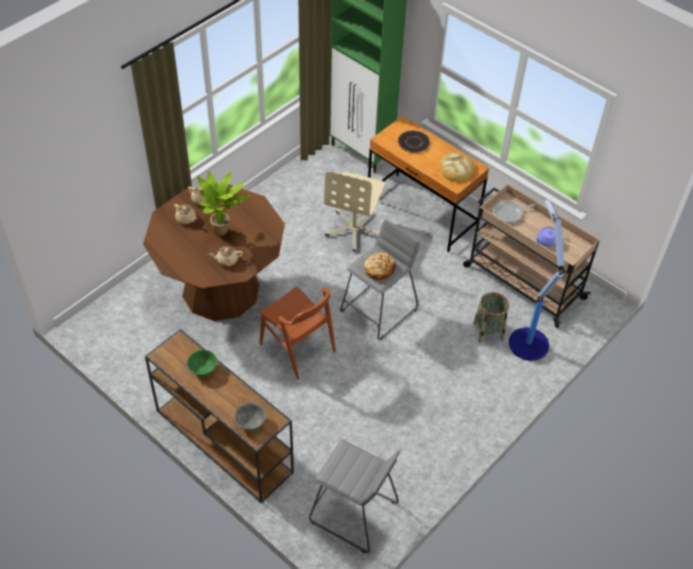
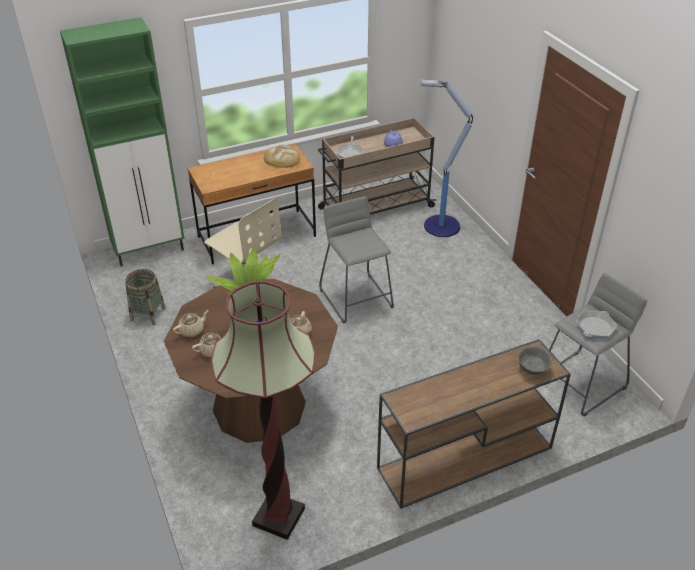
camera: 65 degrees left, 10 degrees down
(123, 340) = (279, 517): none -> floor lamp
(203, 369) = (447, 388): green bowl -> none
(298, 347) = (372, 367): brown chair -> none
(349, 471) = (595, 327): none -> frying pan
(379, 269) = (363, 243): bread -> none
(413, 142) = (229, 171): black plate -> none
(488, 331) = (417, 242): basket -> basket (148, 314)

